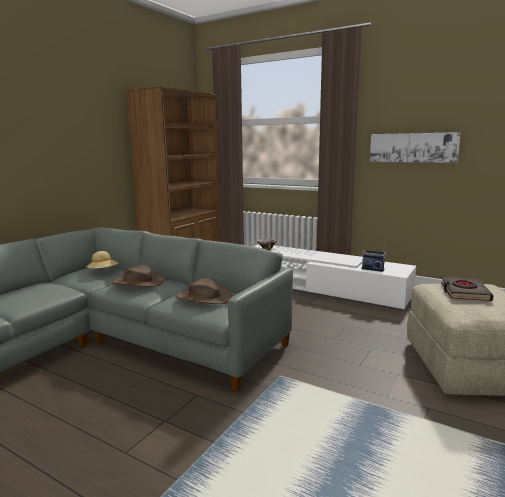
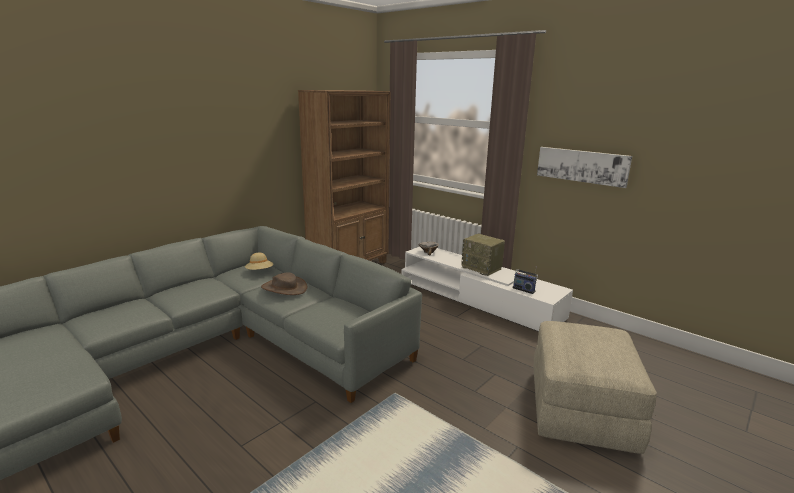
camera: 10 degrees right, 5 degrees up
(204, 297) = (334, 313): brown hat -> none
(325, 256) = (482, 268): none -> radio
(464, 292) = (583, 338): black book -> none

